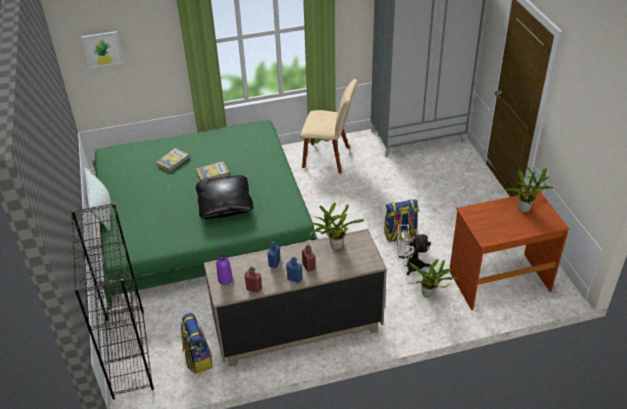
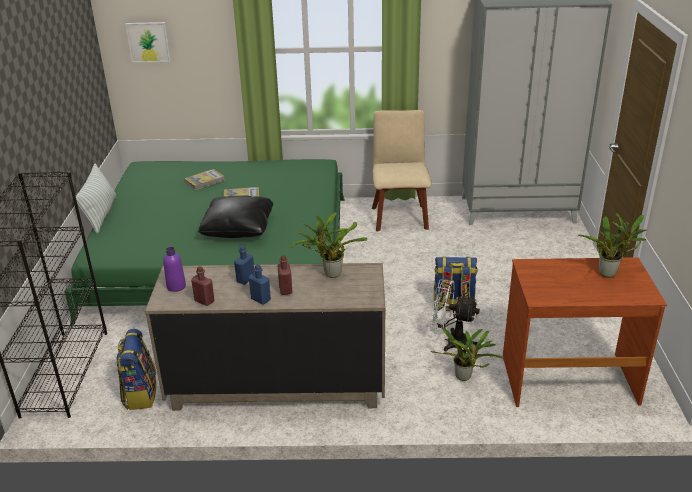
camera: 15 degrees right, 10 degrees down
(329, 158) = (399, 216): beige chair -> beige chair turned 120 degrees counterclockwise

